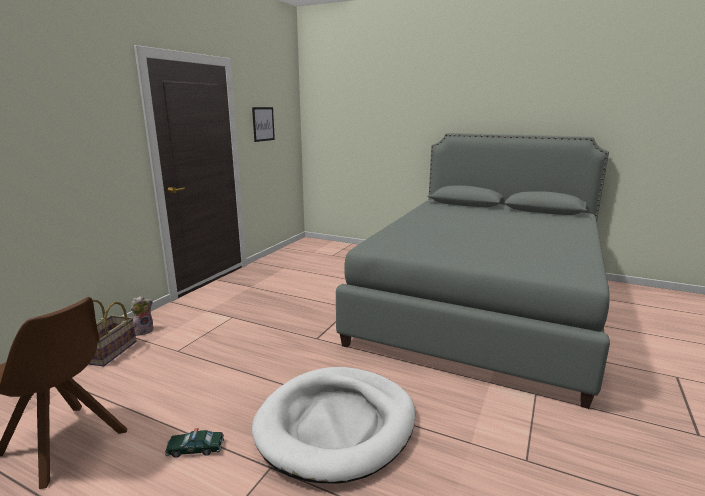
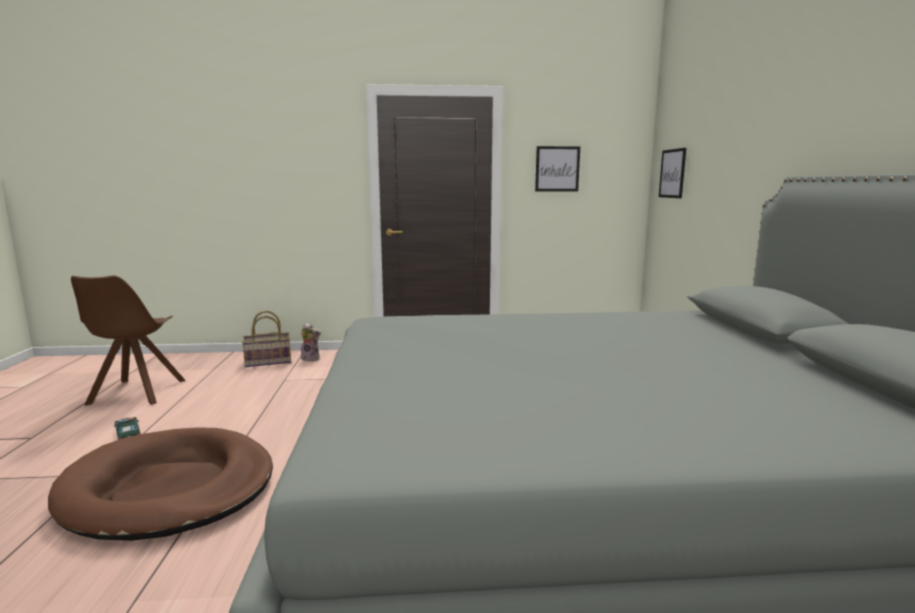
camera: 60 degrees right, 5 degrees down
(330, 126) = (672, 173): none -> picture
(336, 425) = (169, 488): white dog bed -> brown dog bed

